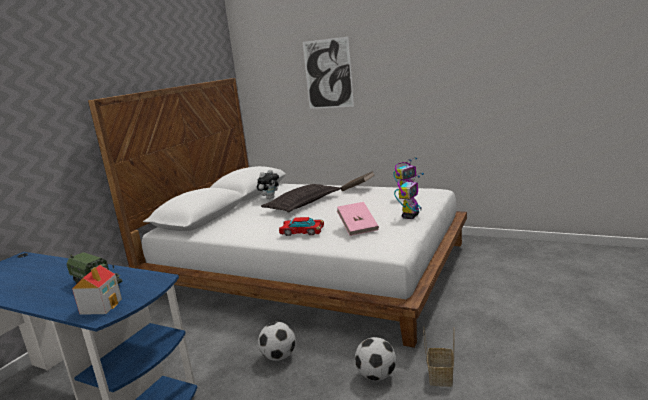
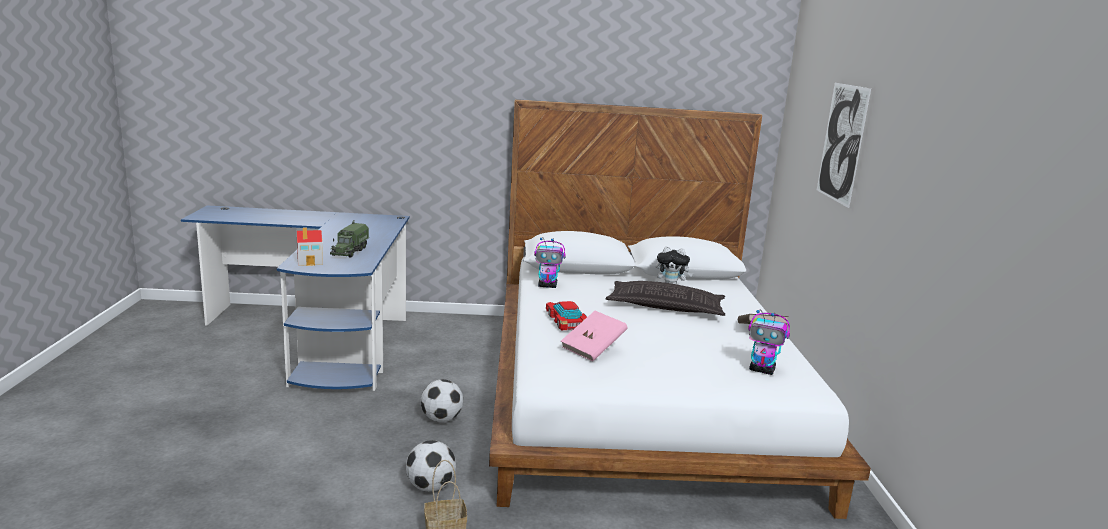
camera: 60 degrees right, 0 degrees up
(410, 216) = (670, 381): toy robot -> toy robot (548, 286)

